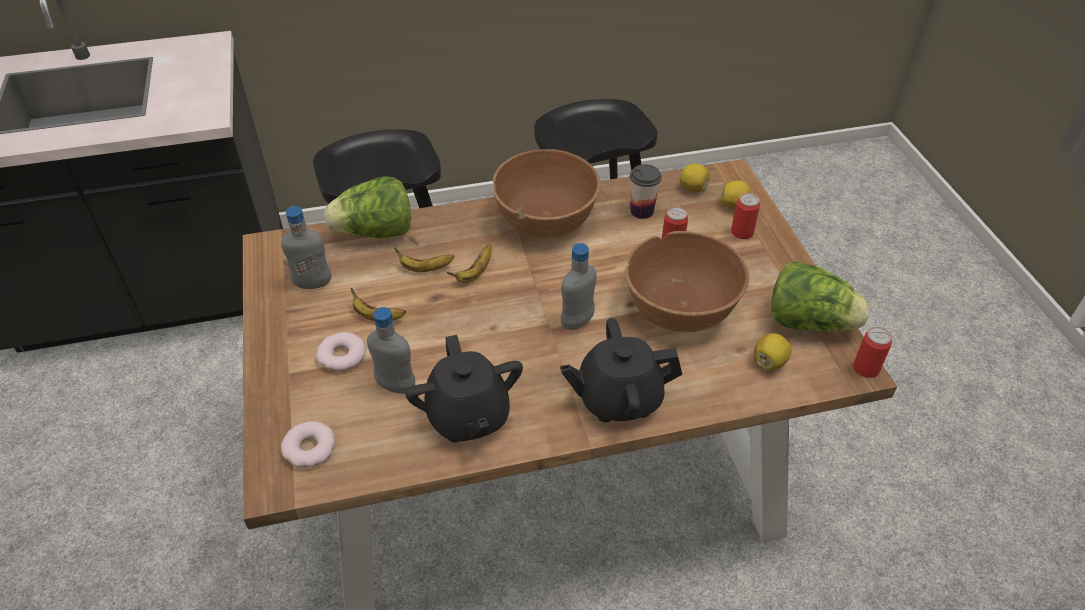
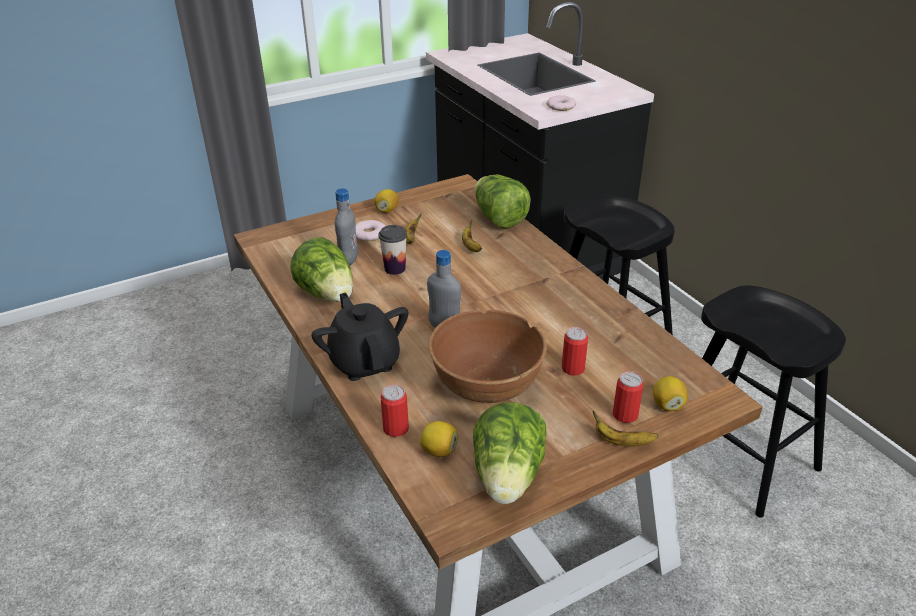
camera: 75 degrees right, 10 degrees down
(310, 448) = (288, 241): donut -> donut (561, 106)
(313, 283) = (432, 208): grey bottle -> none
(468, 417) = (328, 294): black teapot -> lettuce
(475, 273) = (477, 269): banana -> banana (621, 441)
(546, 220) = (563, 291): brown bowl -> none
(642, 211) = (613, 343): cup -> cup (395, 269)
(693, 188) = (675, 372): lemon -> lemon (387, 210)
(865, 368) = (456, 527): can -> can (396, 428)

